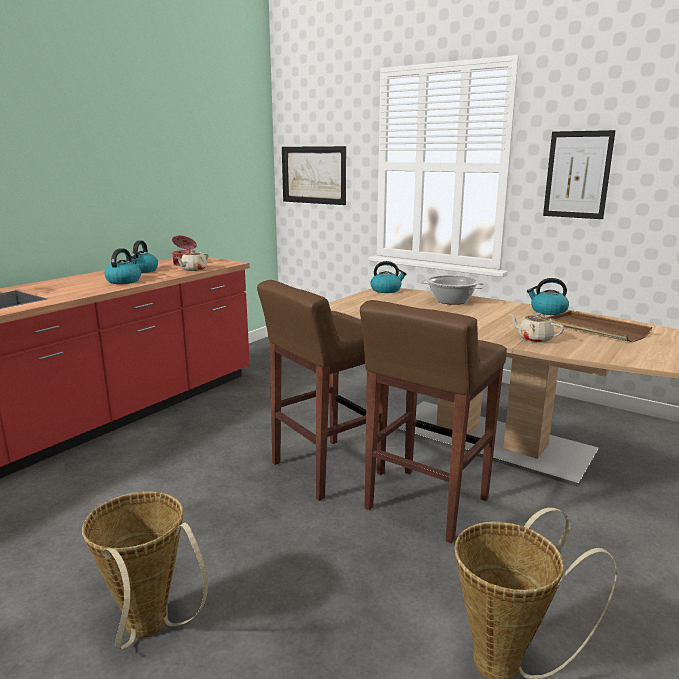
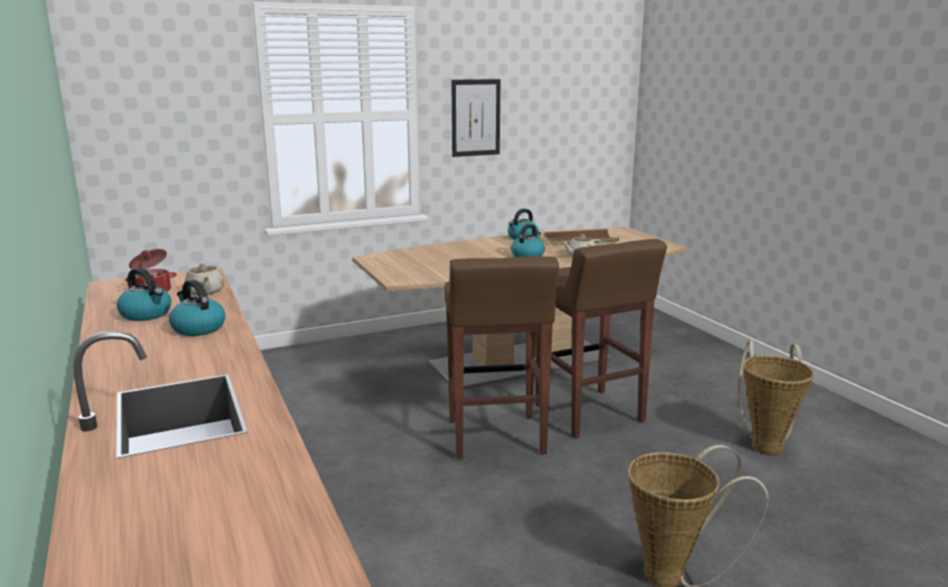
camera: 60 degrees left, 0 degrees up
(314, 175) = (155, 137): picture -> none
(386, 290) = (376, 257): kettle -> kettle (527, 255)
(451, 301) = (450, 250): cooking pot -> none

